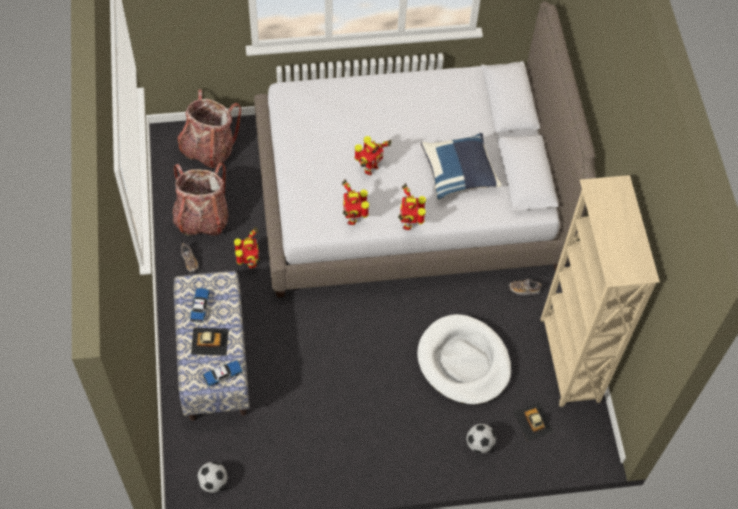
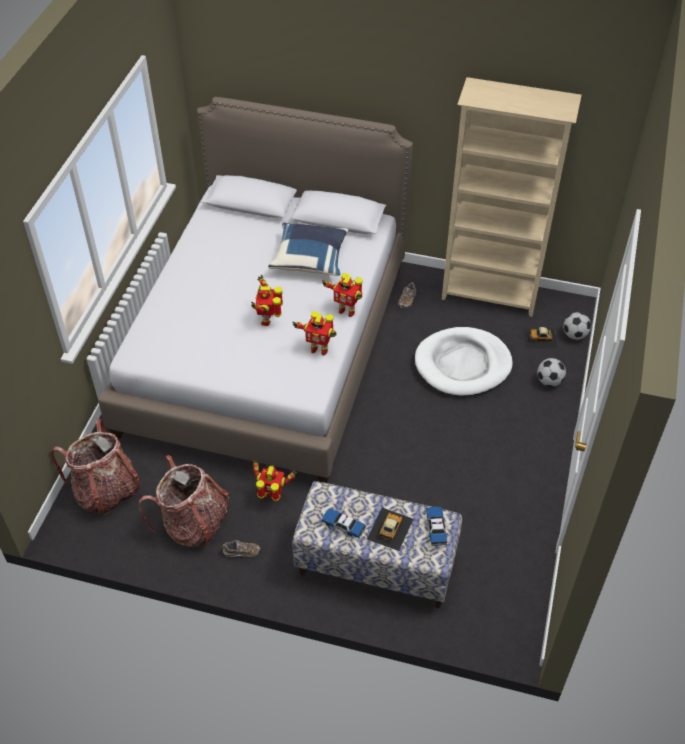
camera: 65 degrees left, 10 degrees down
(213, 482) = (520, 607): football -> football (575, 335)
(369, 168) = (268, 319): toy robot -> toy robot turned 150 degrees counterclockwise

